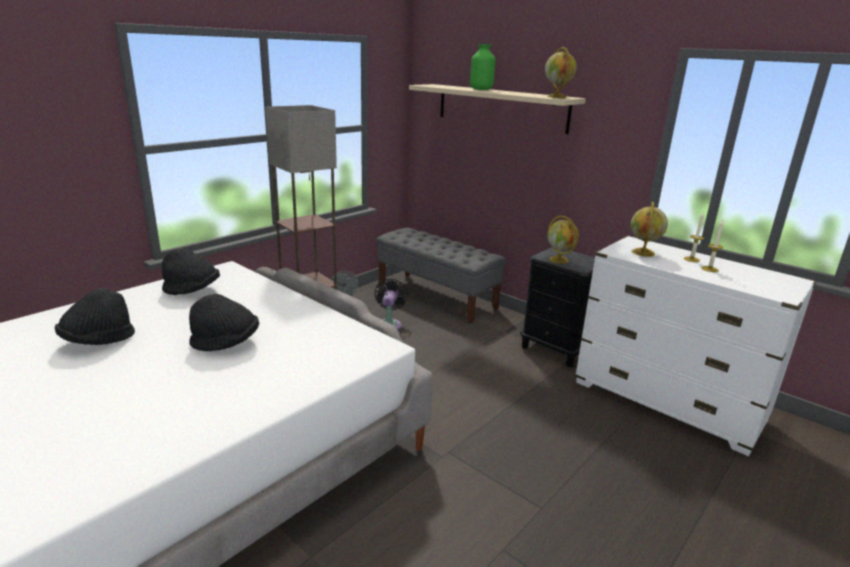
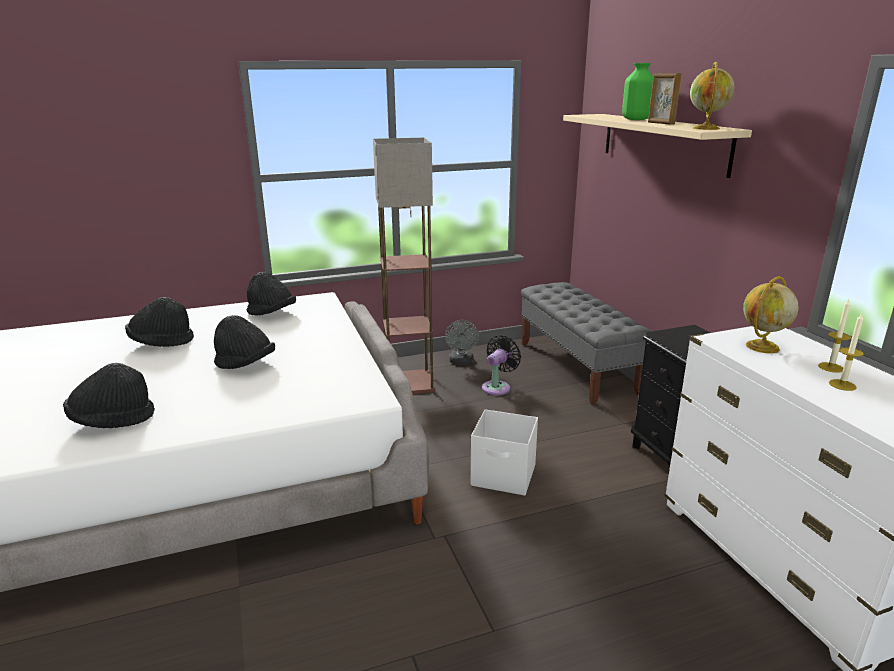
camera: 30 degrees right, 0 degrees up
(144, 430) = (113, 421): none -> black hat
(454, 393) = (504, 476): none -> white storage box
(511, 93) = (660, 123): none -> picture frame
(559, 260) = (679, 342): globe -> none

